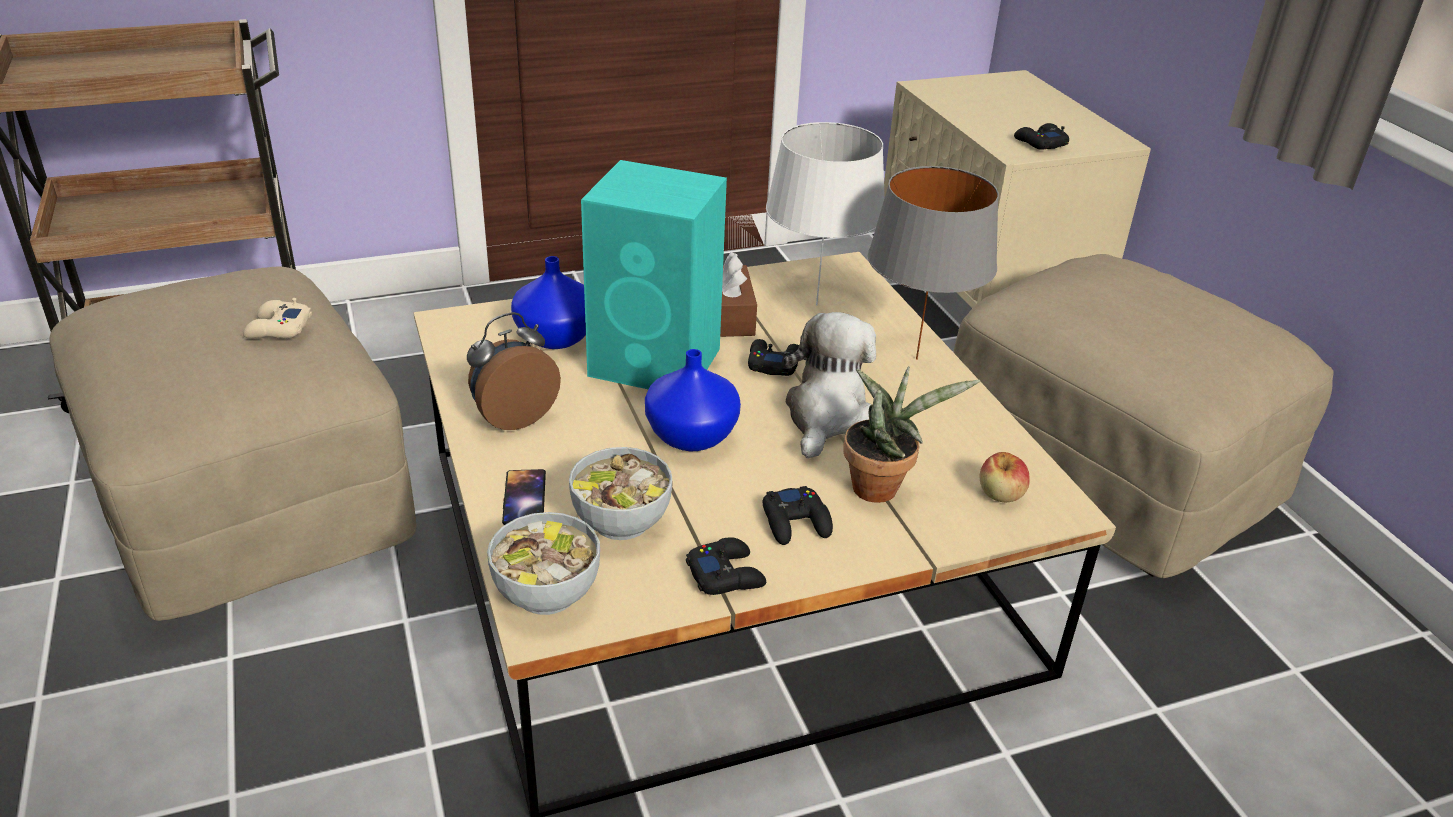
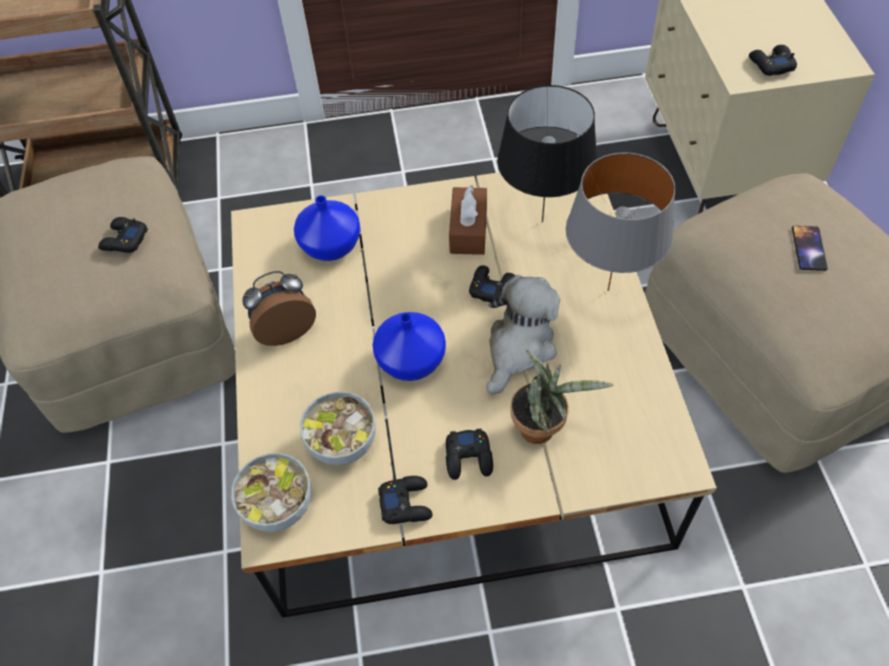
camera: 15 degrees right, 20 degrees up
(278, 328) = (124, 240): beige game controller -> black game controller
(524, 498) = (279, 413): phone -> phone (808, 248)
(658, 363) = (402, 280): turquoise speaker -> none
(816, 305) = (542, 222): white table lamp -> black table lamp
(1000, 494) = (634, 445): apple -> none

